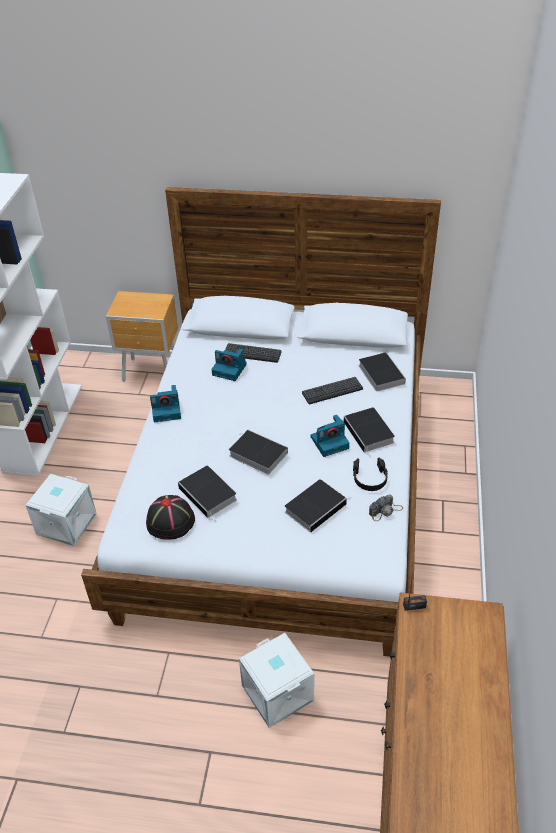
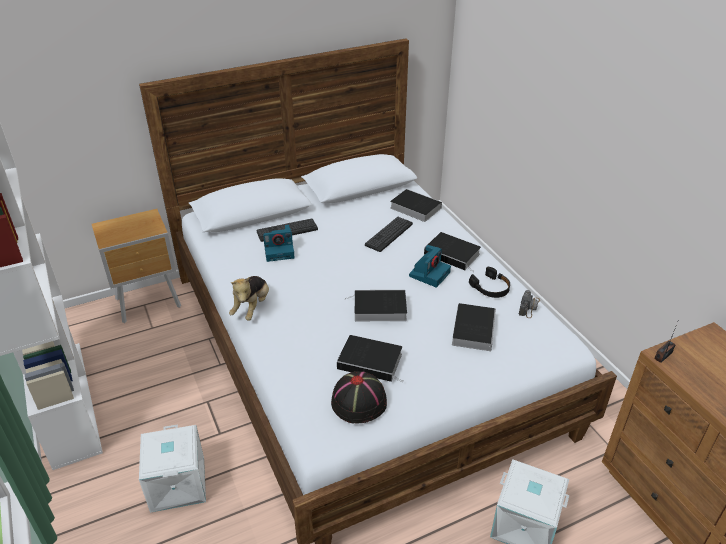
camera: 35 degrees left, 5 degrees down
(167, 410) = (252, 307): camera -> plush toy

